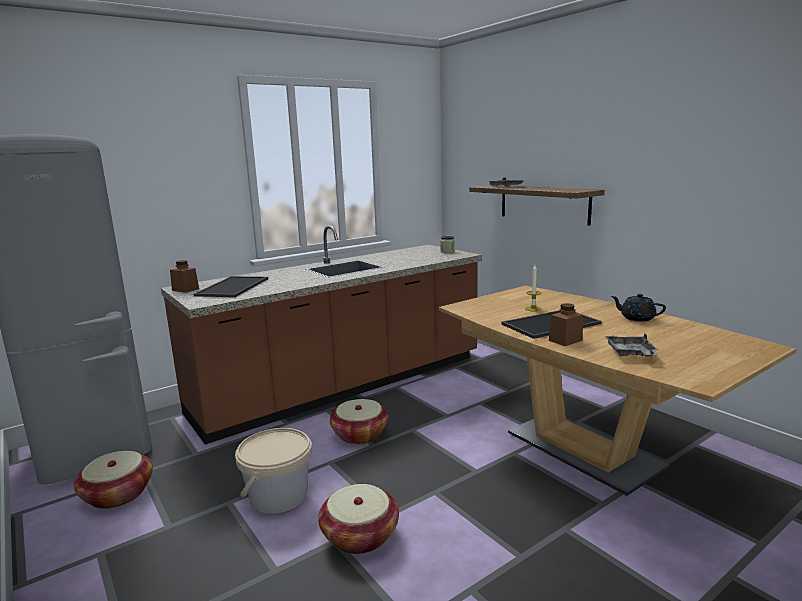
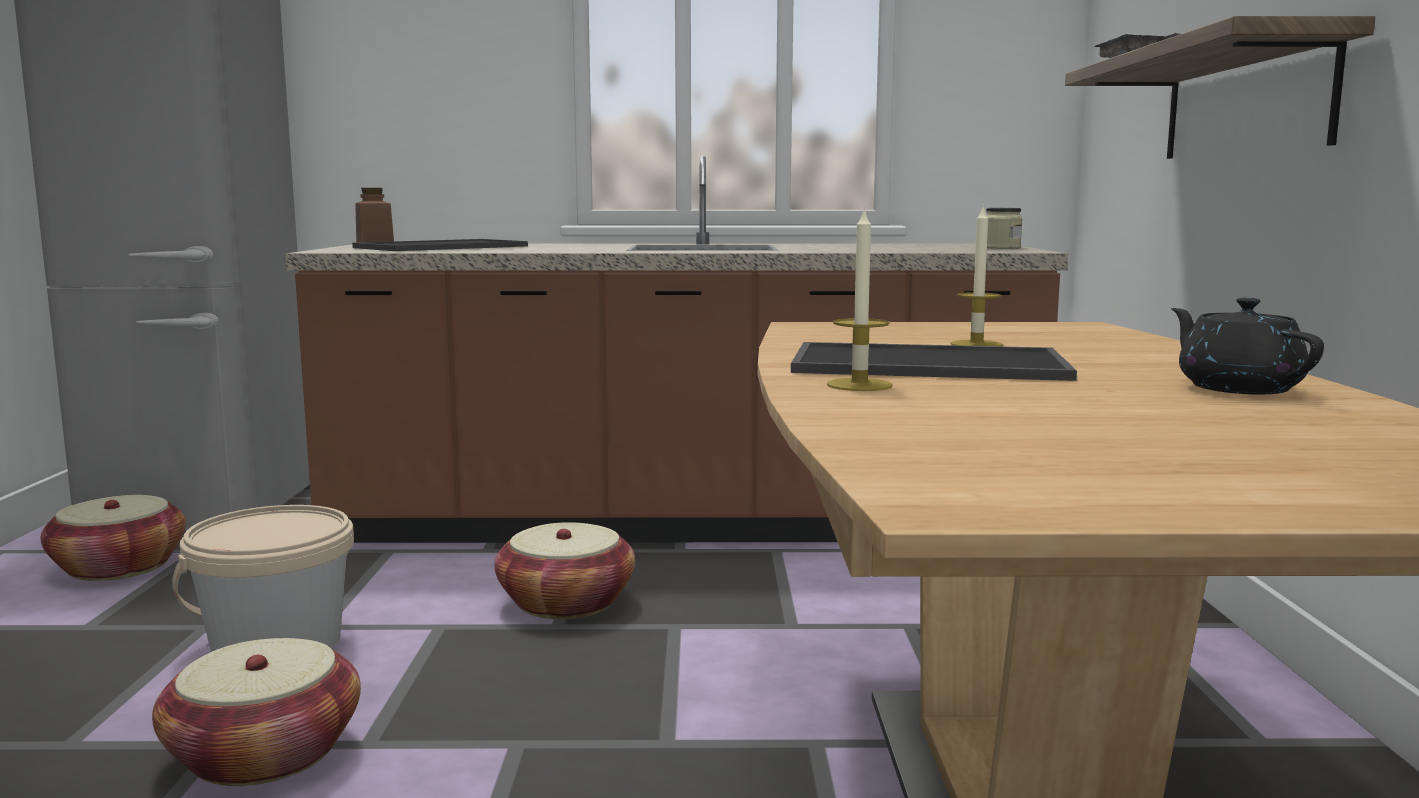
camera: 35 degrees right, 5 degrees down
(565, 340) = (859, 385): brown jar -> candle
(631, 353) = (955, 426): grey tray -> none

